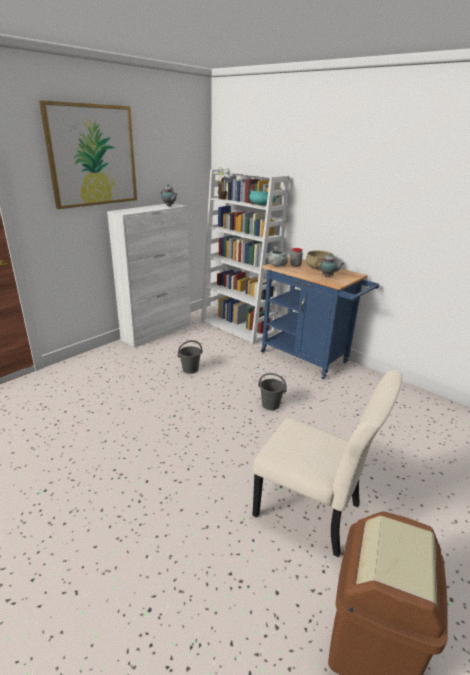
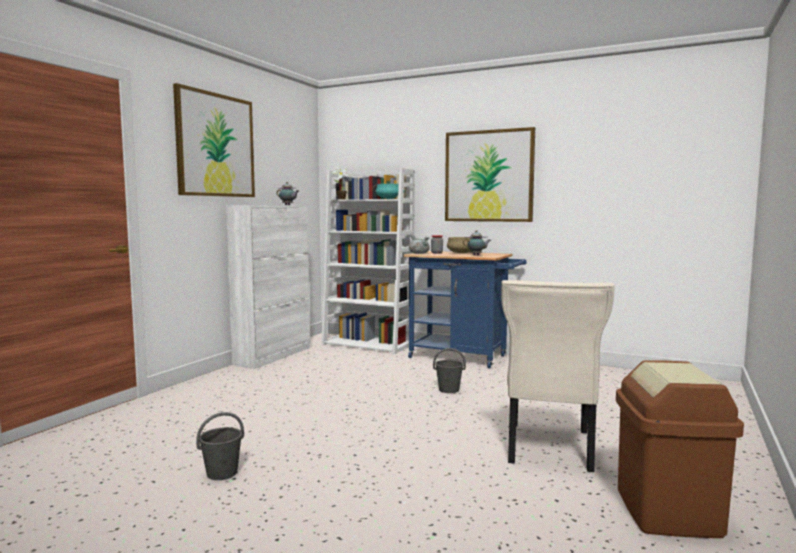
camera: 15 degrees left, 20 degrees down
(190, 369) = (338, 377): grey bucket -> grey bucket (222, 473)
(311, 512) = (548, 448): beige chair -> beige chair turned 90 degrees clockwise
(358, 192) = (488, 176): none -> picture

